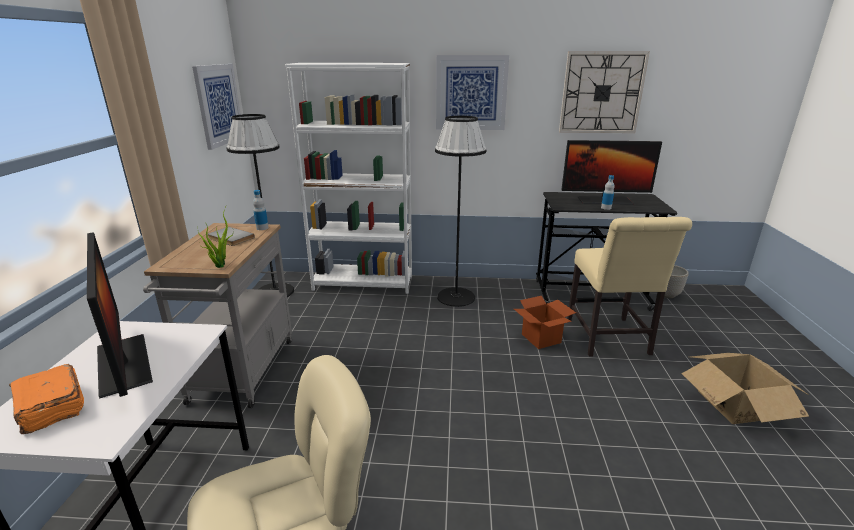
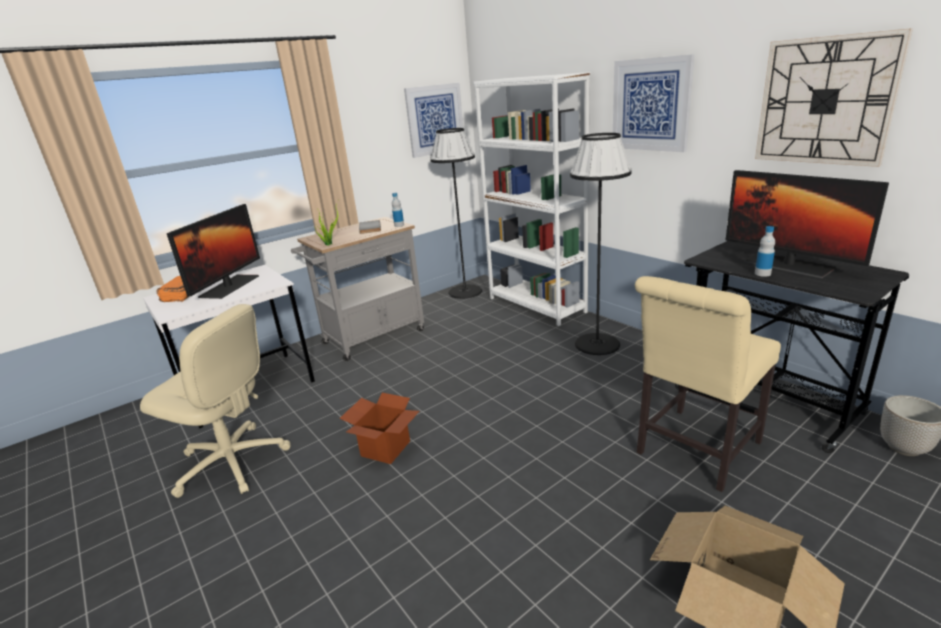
camera: 50 degrees right, 0 degrees up
(541, 338) = (615, 413): cardboard box -> cardboard box (385, 448)

